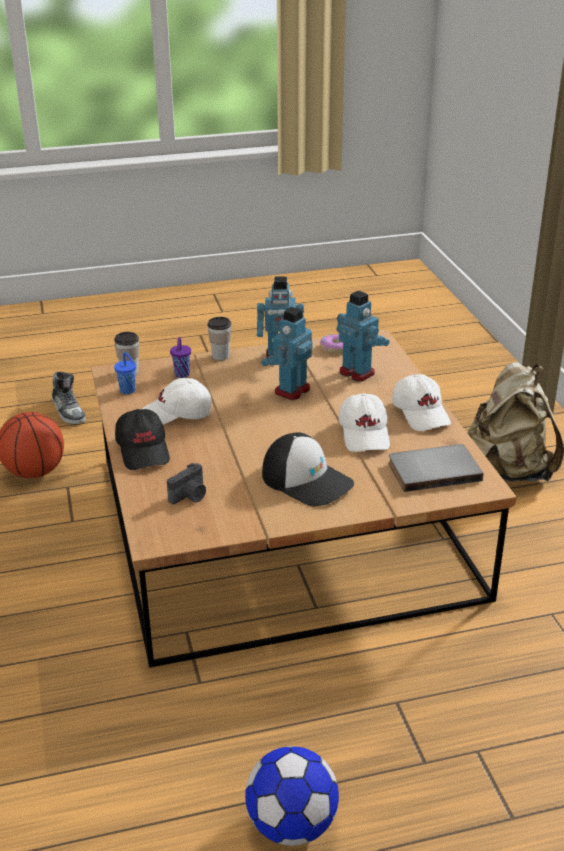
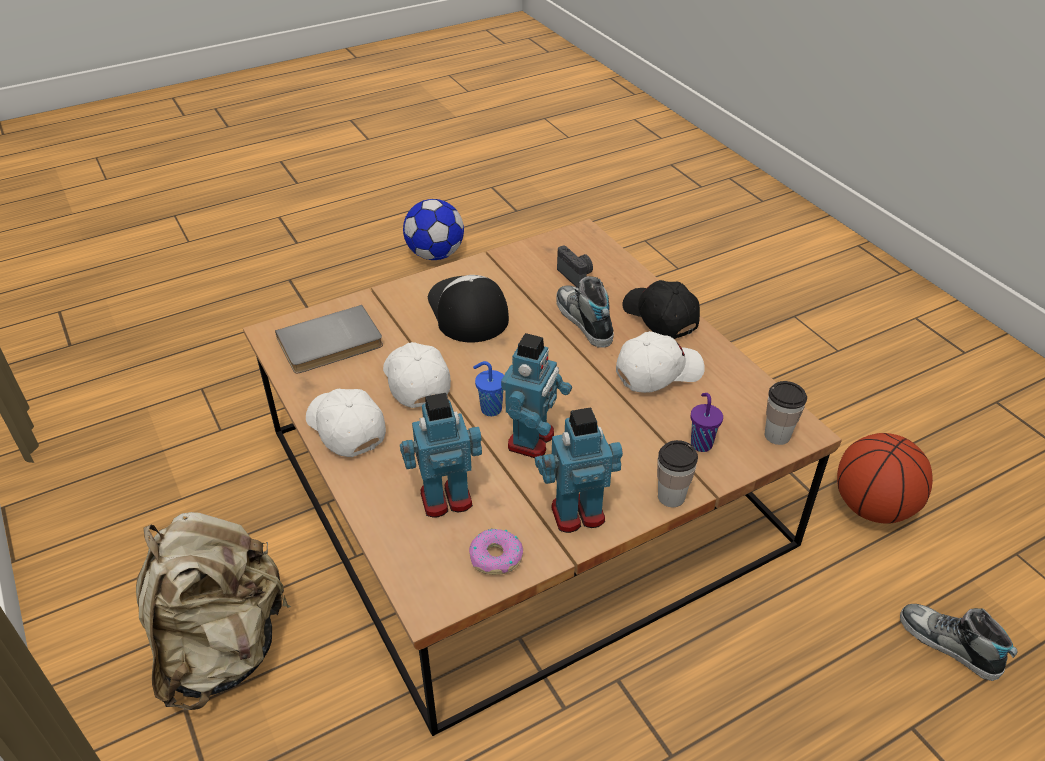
camera: 165 degrees right, 10 degrees up
(128, 391) = (748, 400): blue cup -> blue cup (490, 409)
(190, 496) = (576, 275): camera -> camera turned 120 degrees clockwise
(209, 456) = (584, 321): none -> shoe
(307, 480) = (467, 310): cap -> cap turned 45 degrees clockwise
(357, 372) = (445, 498): toy robot -> toy robot turned 135 degrees clockwise

